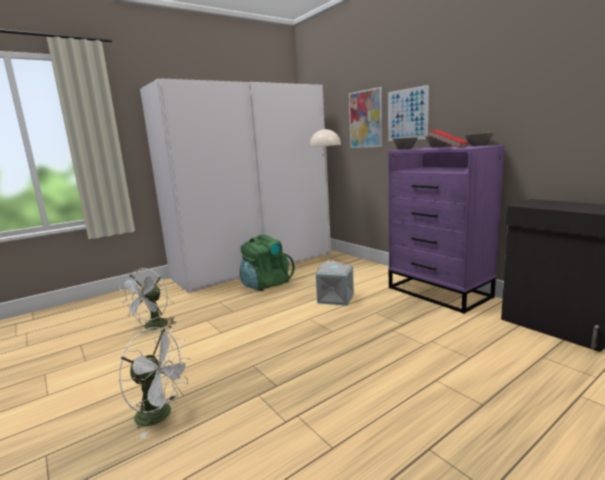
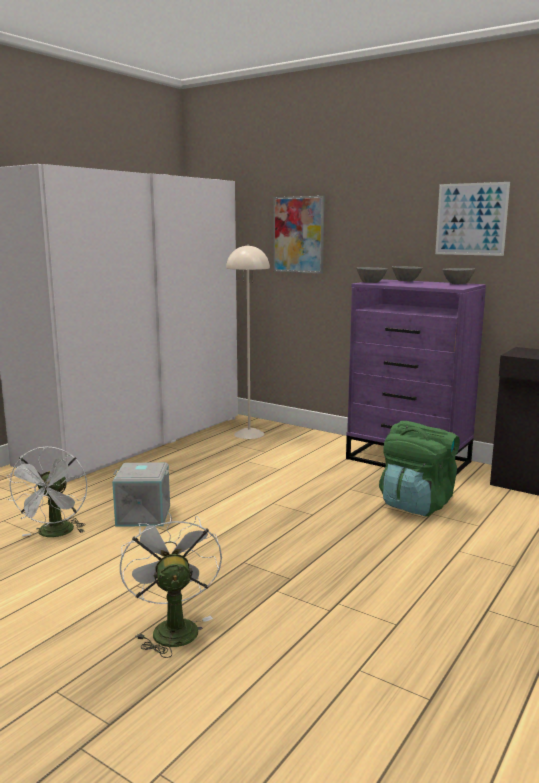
camera: 20 degrees left, 0 degrees up
(161, 415) = (172, 627): white fan -> white fan turned 105 degrees counterclockwise
(266, 284) = (176, 465): green backpack -> green backpack (416, 504)
(336, 298) = (288, 475): grey storage box -> grey storage box (144, 515)
(407, 114) = (361, 235): picture -> picture (471, 219)
(448, 148) = (430, 286): red book -> none

